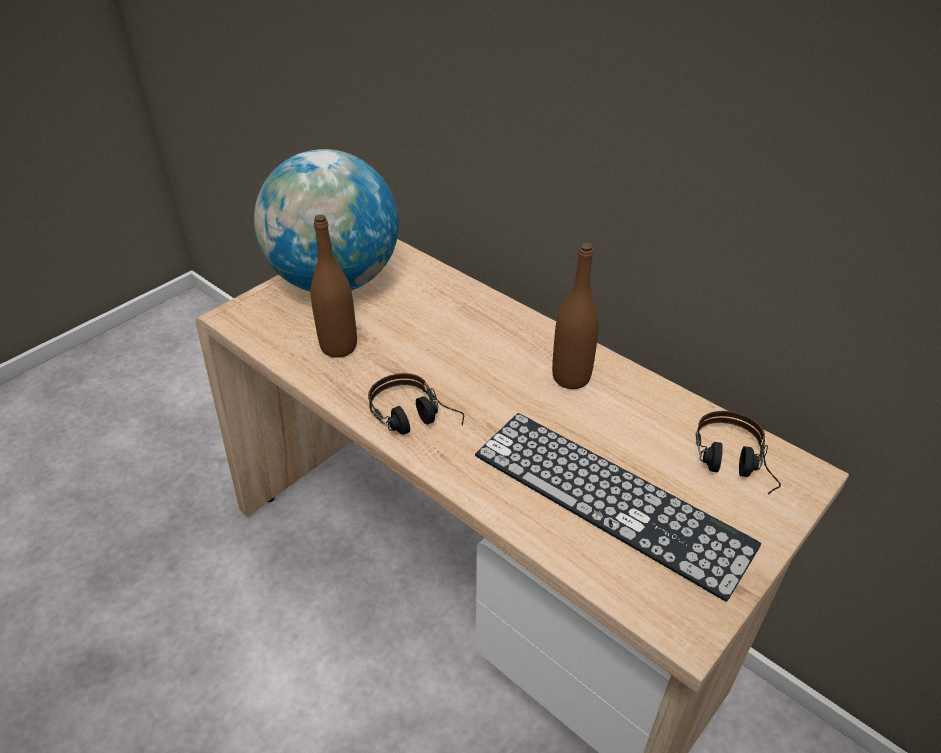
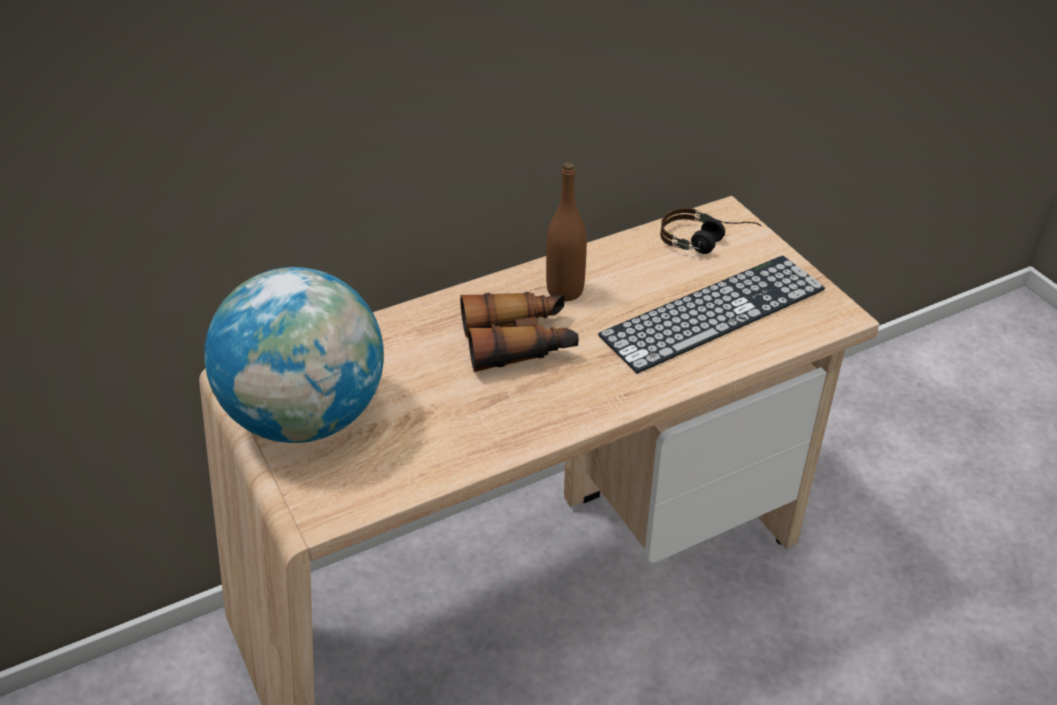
camera: 70 degrees left, 0 degrees up
(339, 347) = (432, 434): brown bottle -> none
(417, 422) = (576, 400): headphones -> none
(479, 366) = (519, 342): none -> binoculars

